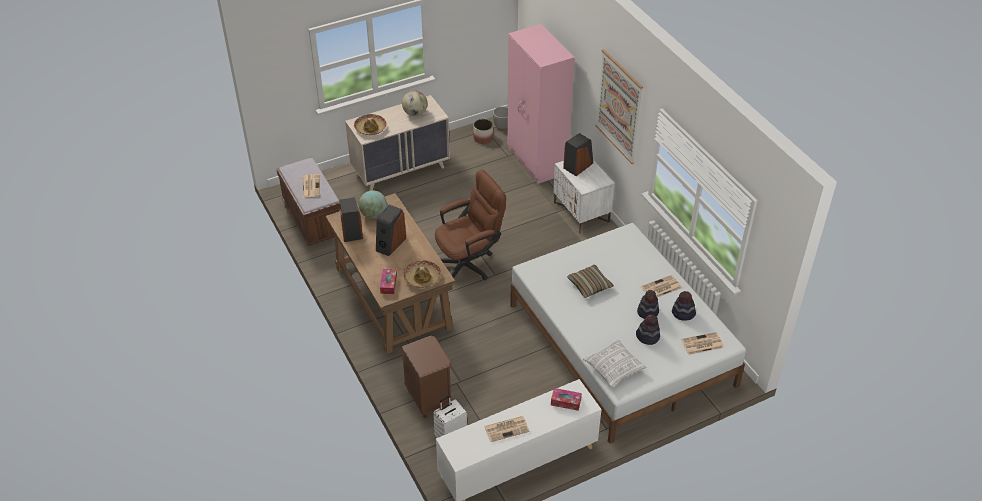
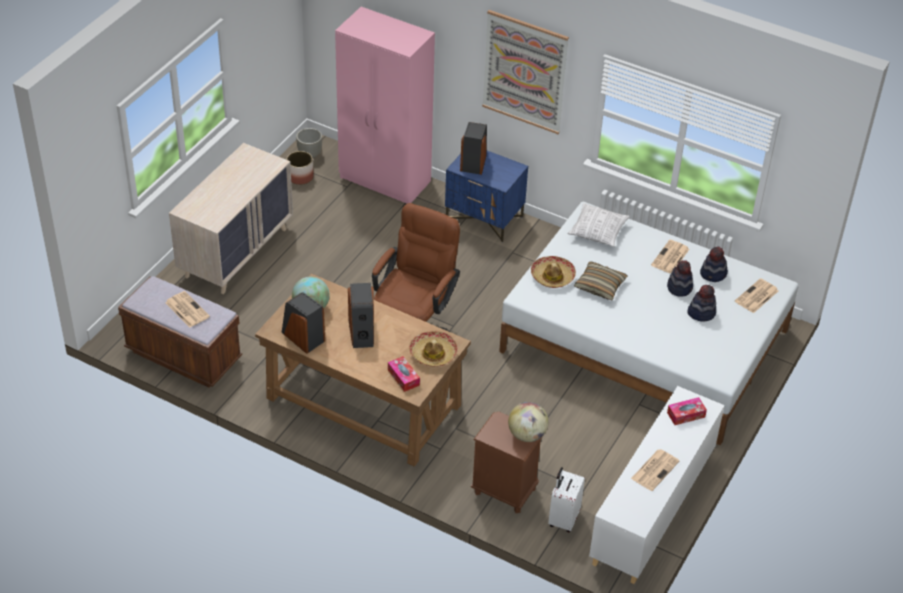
camera: 35 degrees left, 0 degrees up
(370, 128) = (209, 210): hat -> hat (552, 276)
(415, 113) = (246, 171): globe -> globe (527, 435)
(581, 213) = (485, 218): white nightstand -> blue nightstand
(613, 368) = (698, 359): pillow -> pillow (597, 231)

